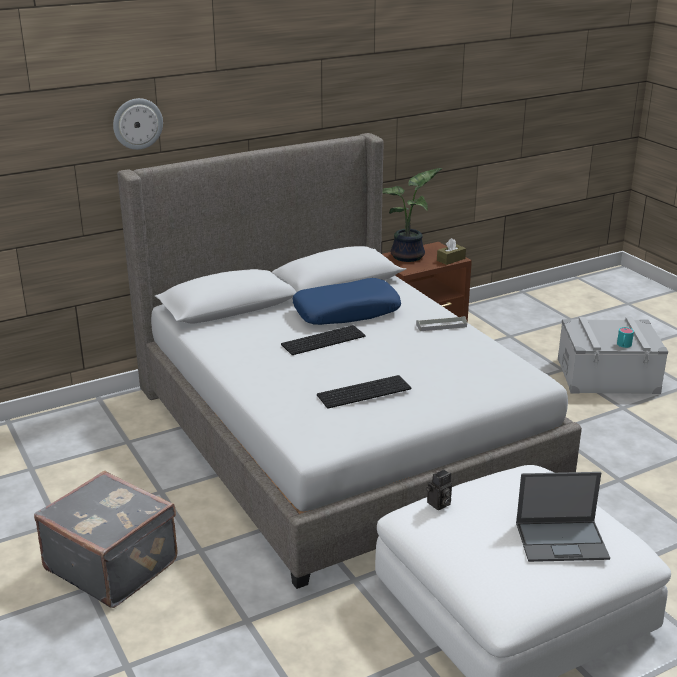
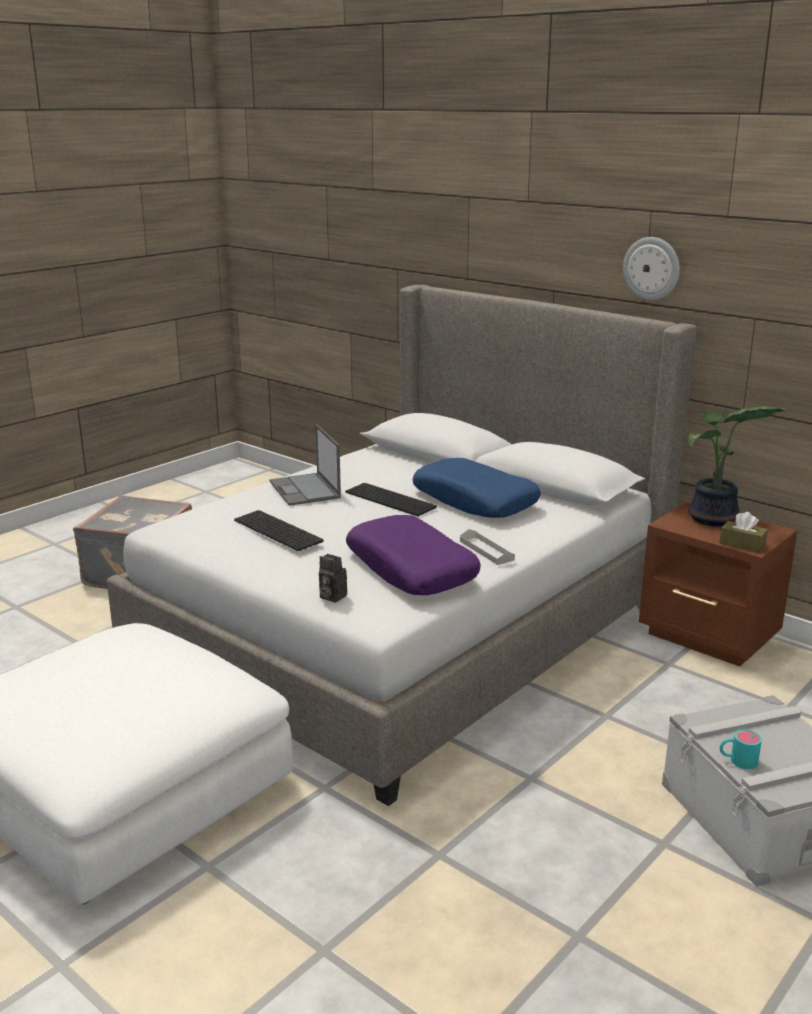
camera: 70 degrees right, 5 degrees down
(137, 123) = (447, 242): wall clock -> wall clock (652, 268)
(439, 504) = (143, 634): camera -> camera (331, 596)
(458, 355) = (412, 569): none -> purple pillow
(562, 540) = (81, 713): laptop -> laptop (305, 490)

